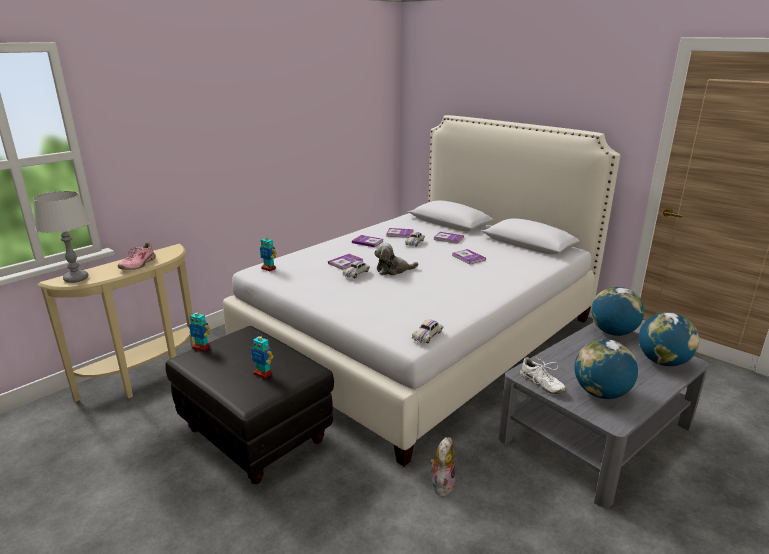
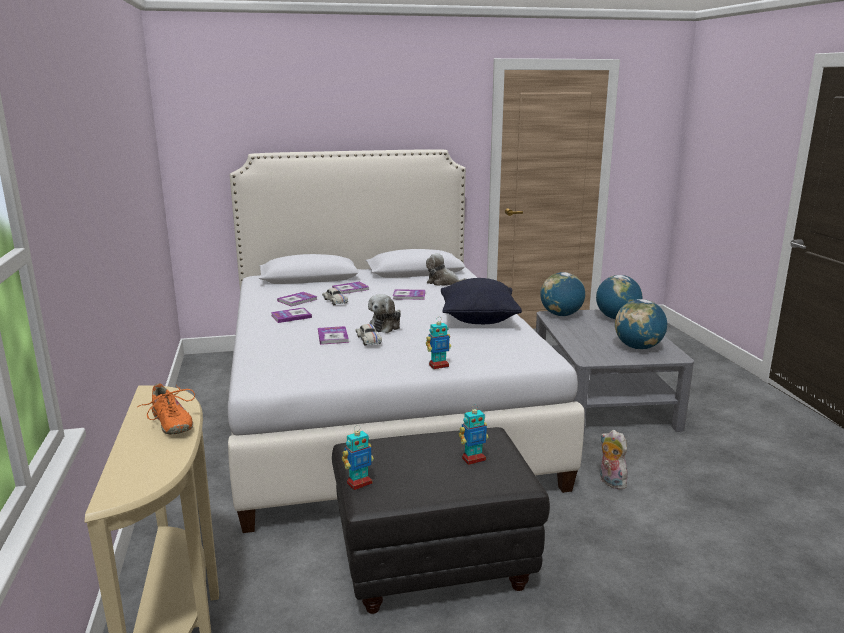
camera: 55 degrees left, 5 degrees down
(76, 278) = (138, 477): grey table lamp -> none
(138, 264) = (171, 423): pink shoe -> orange shoe
(269, 268) = (271, 374): toy robot -> toy robot (438, 365)
(427, 335) = (543, 351): white toy car -> none
(457, 294) = (478, 320): none -> black pillow
(521, 258) = (443, 282): none -> plush toy
(541, 384) = (608, 359): white shoe -> none

